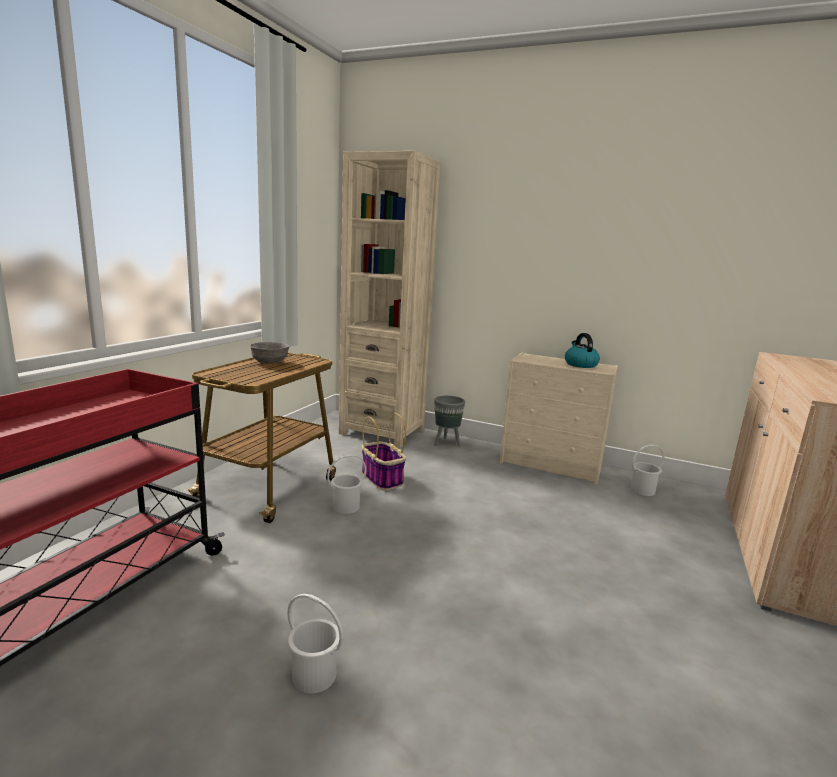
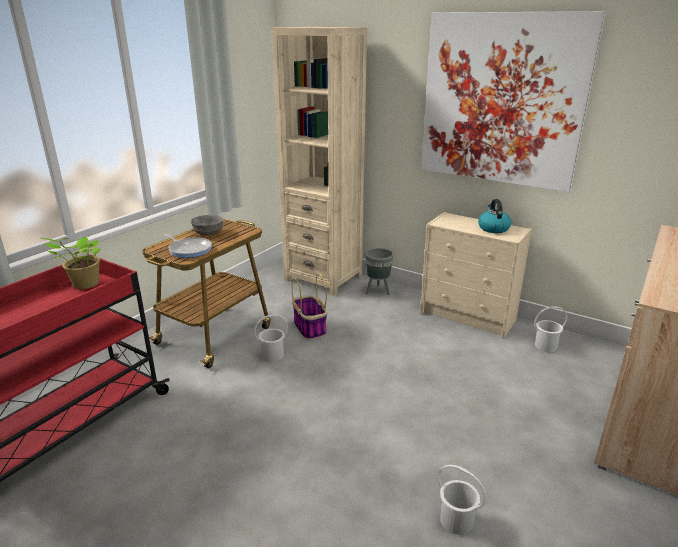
camera: 10 degrees right, 10 degrees up
(122, 401) = (84, 284): none -> potted plant
(252, 374) = (189, 249): none -> frying pan
(314, 674) = (217, 493): white bucket -> white bucket (456, 520)
(584, 234) = (502, 100): none -> picture

